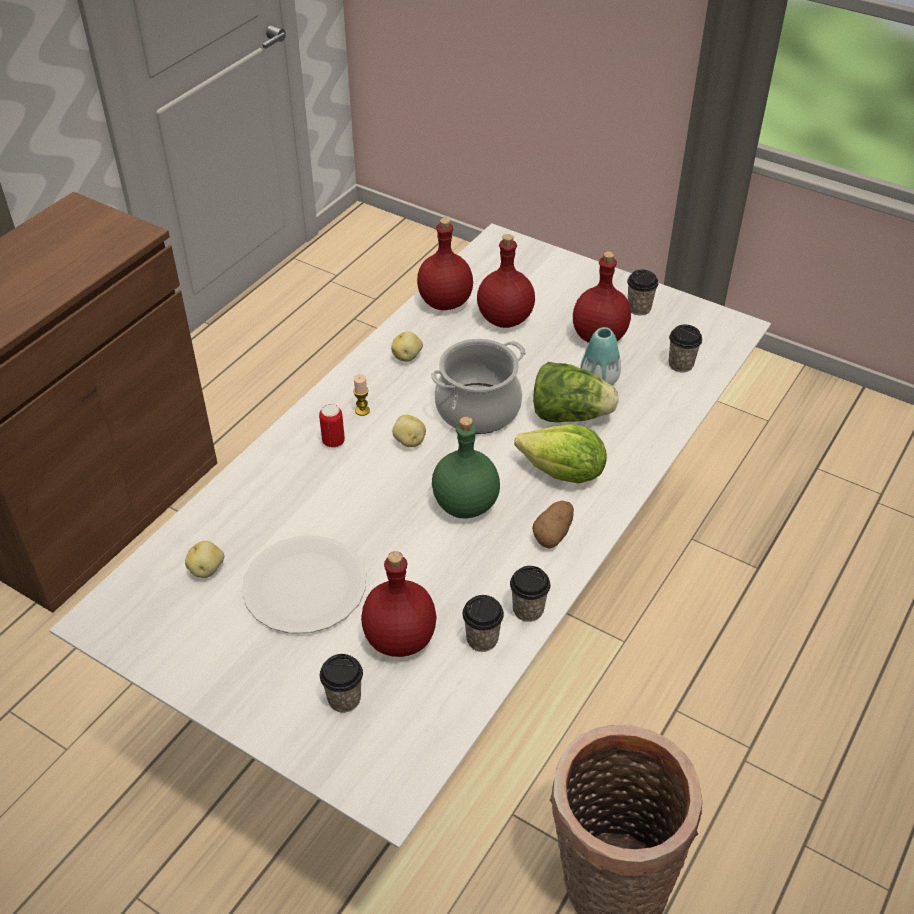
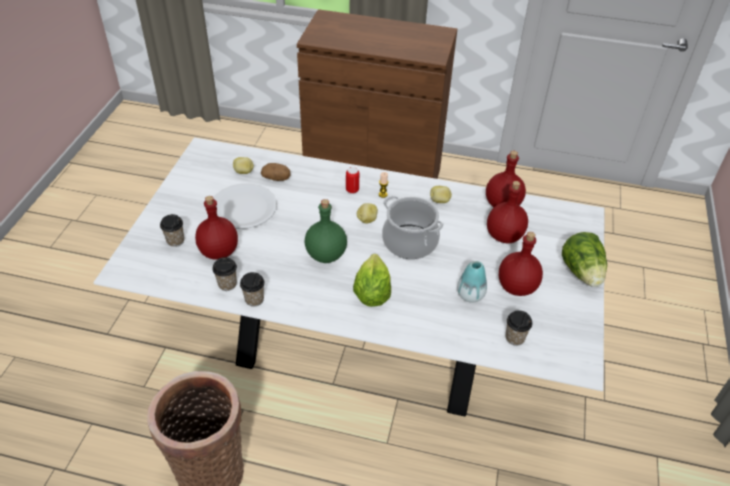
camera: 70 degrees right, 0 degrees up
(553, 533) = (318, 299): potato -> potato (276, 178)
(569, 415) = (427, 286): lettuce -> lettuce (582, 272)
(639, 308) = (564, 303): cup -> none

